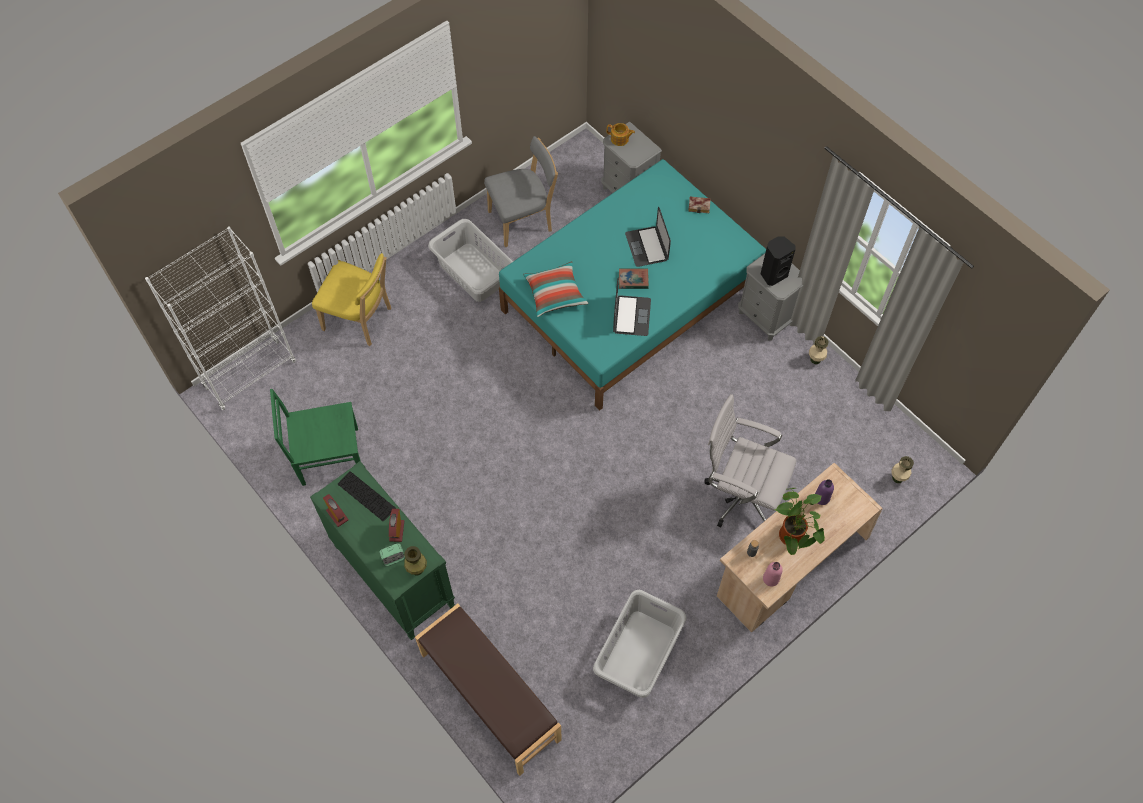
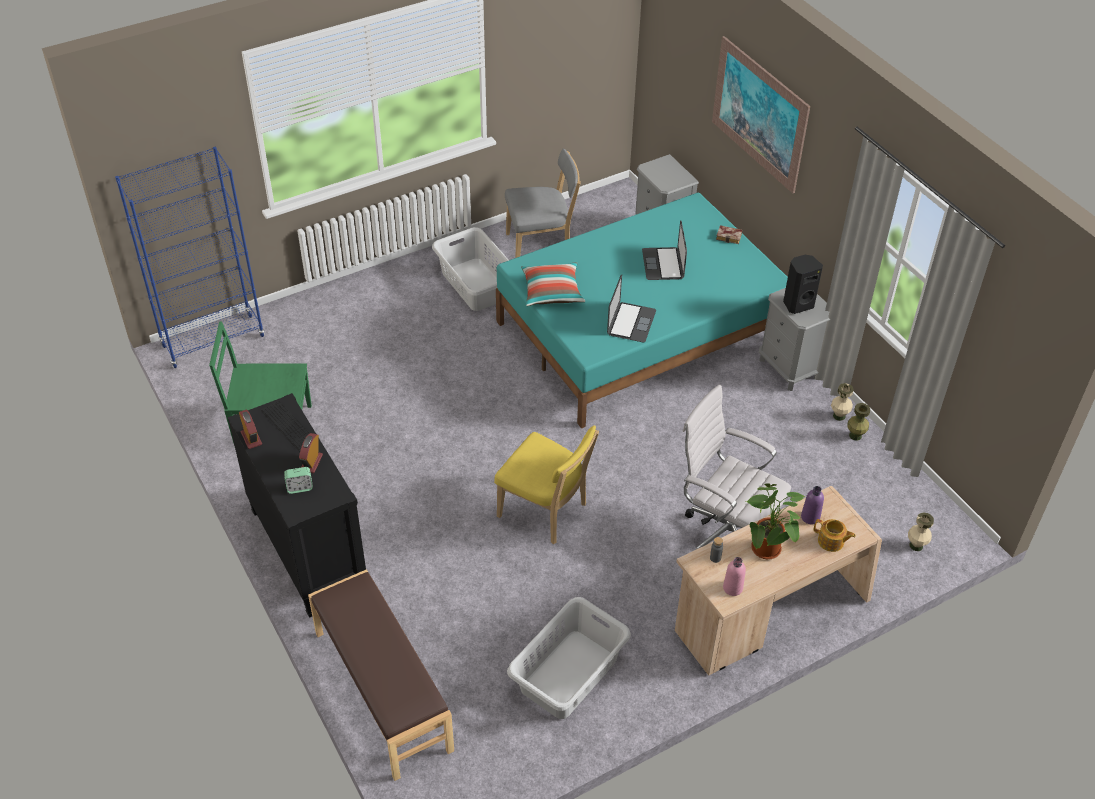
camera: 10 degrees right, 15 degrees down
(250, 374) = (213, 341): white bookcase -> blue bookcase
(360, 320) = (344, 310): yellow chair -> yellow chair (546, 512)
(393, 576) = (308, 551): green dresser -> black dresser
(417, 569) = (323, 502): green vase -> green vase (855, 436)
(620, 139) = (655, 167): teapot -> teapot (831, 542)
(633, 280) = (641, 291): book -> none
(722, 108) = (759, 114): none -> picture

